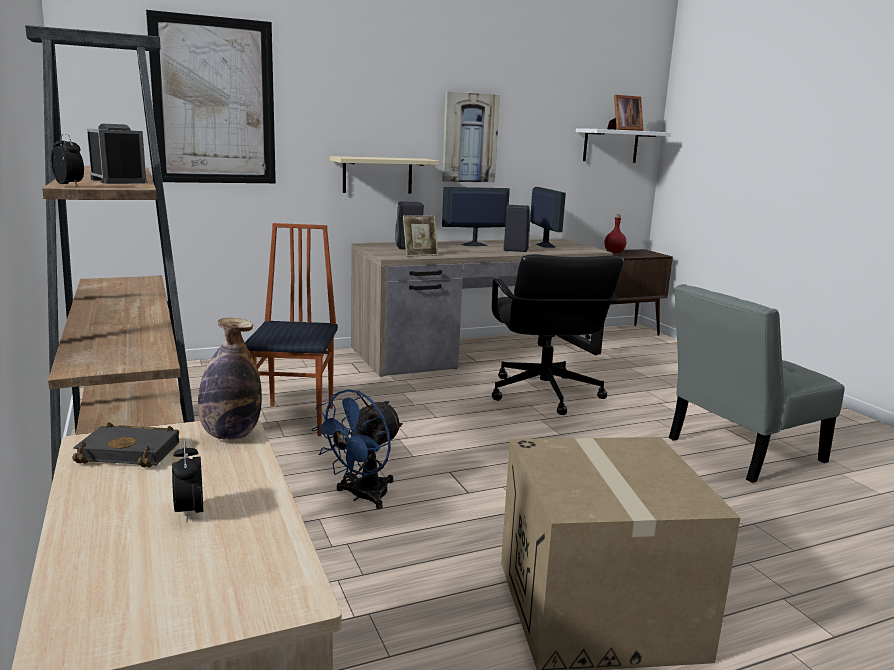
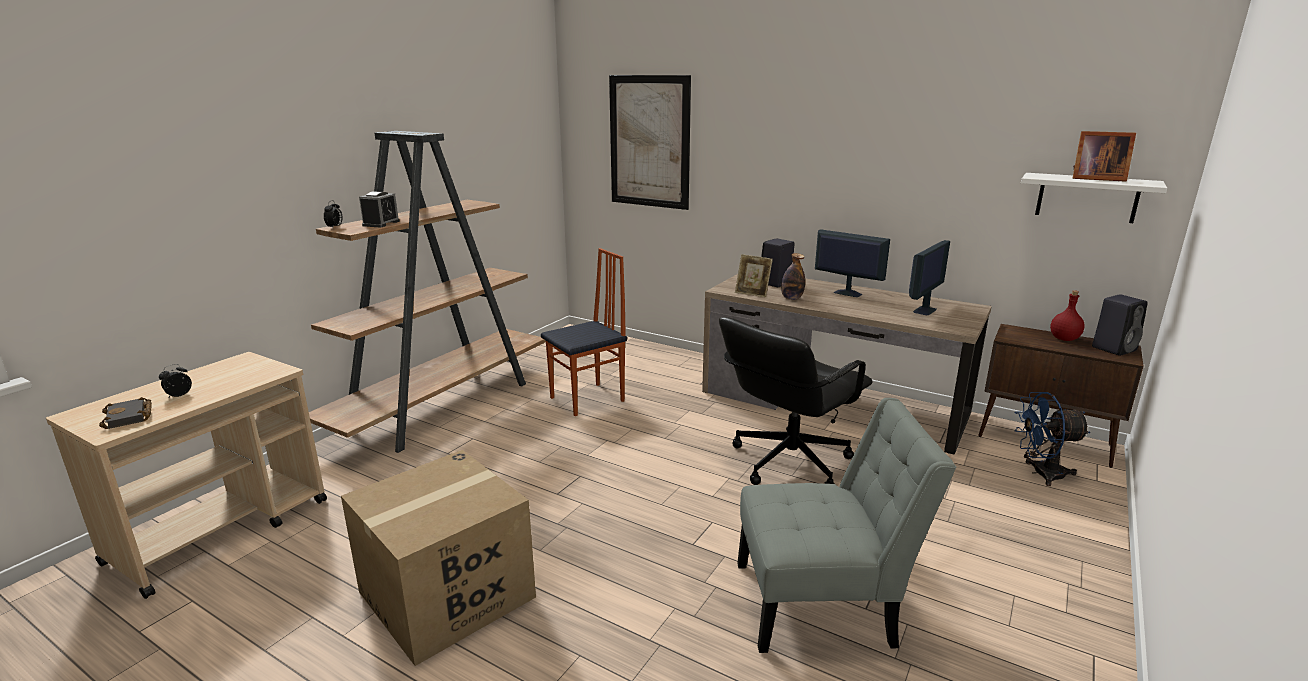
camera: 55 degrees right, 5 degrees up
(133, 451) = (238, 366): black book -> black book (130, 417)
(230, 435) = (269, 374): bottle -> bottle (791, 298)
(362, 497) = (508, 462): blue fan -> blue fan (1040, 473)
(377, 175) = (773, 210): beige shelf -> none
(469, 138) = (873, 179): picture -> none
(515, 249) = (869, 307): black speaker -> black speaker (1114, 348)
(739, 452) = (823, 603): grey chair -> grey chair turned 150 degrees clockwise

